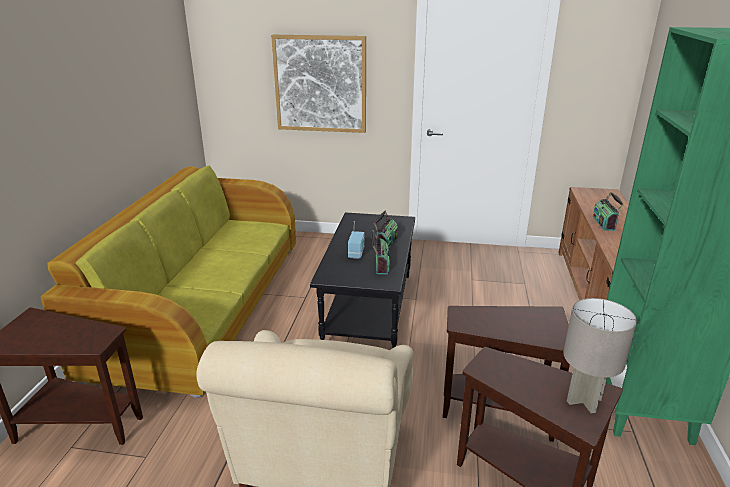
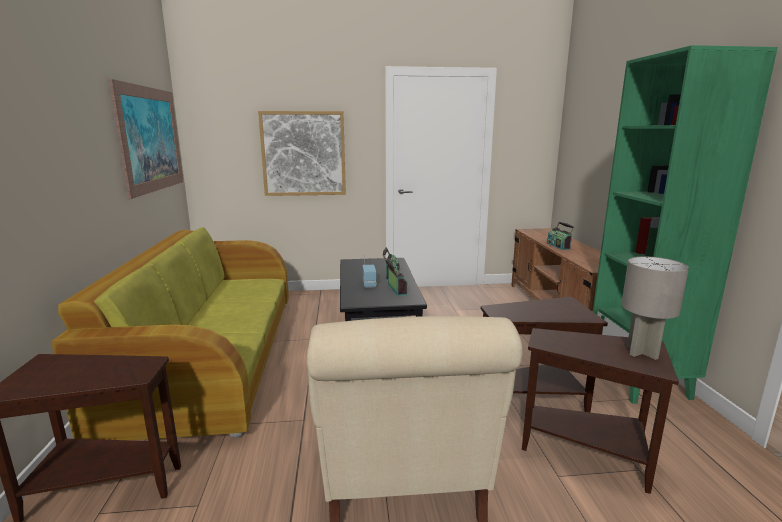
camera: 15 degrees left, 10 degrees down
(154, 75) = (151, 139): none -> picture

